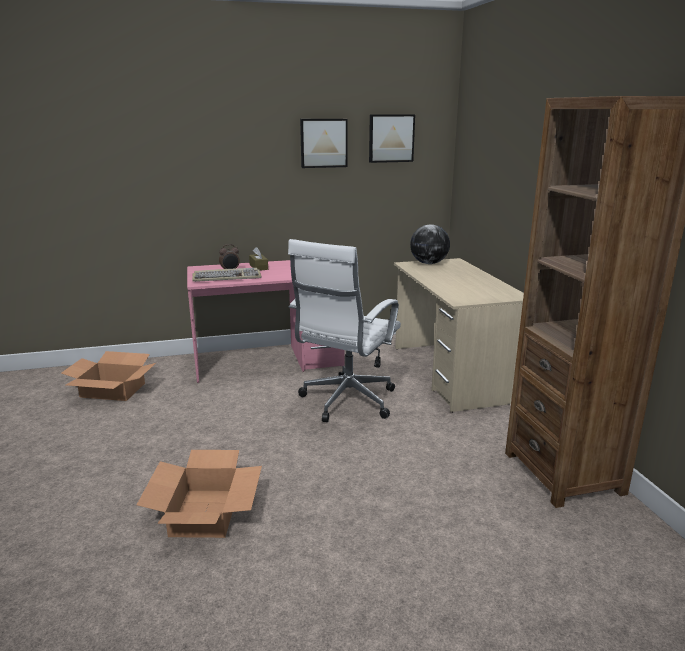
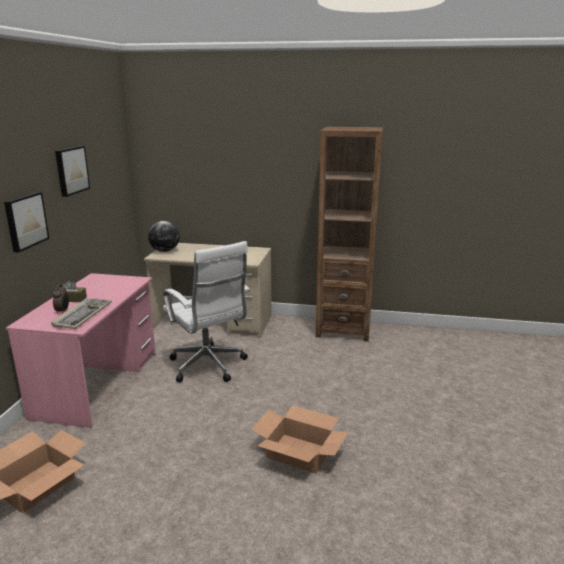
camera: 65 degrees left, 0 degrees up
(391, 138) = (104, 158): picture -> picture (25, 221)

